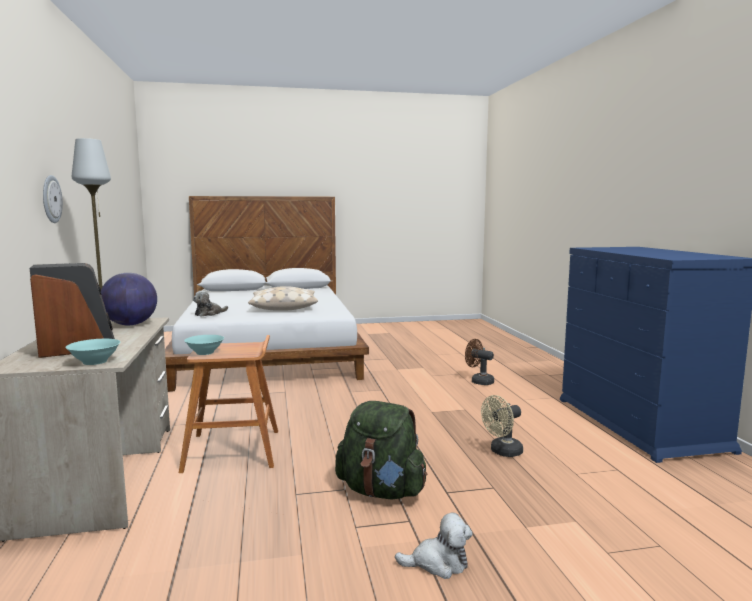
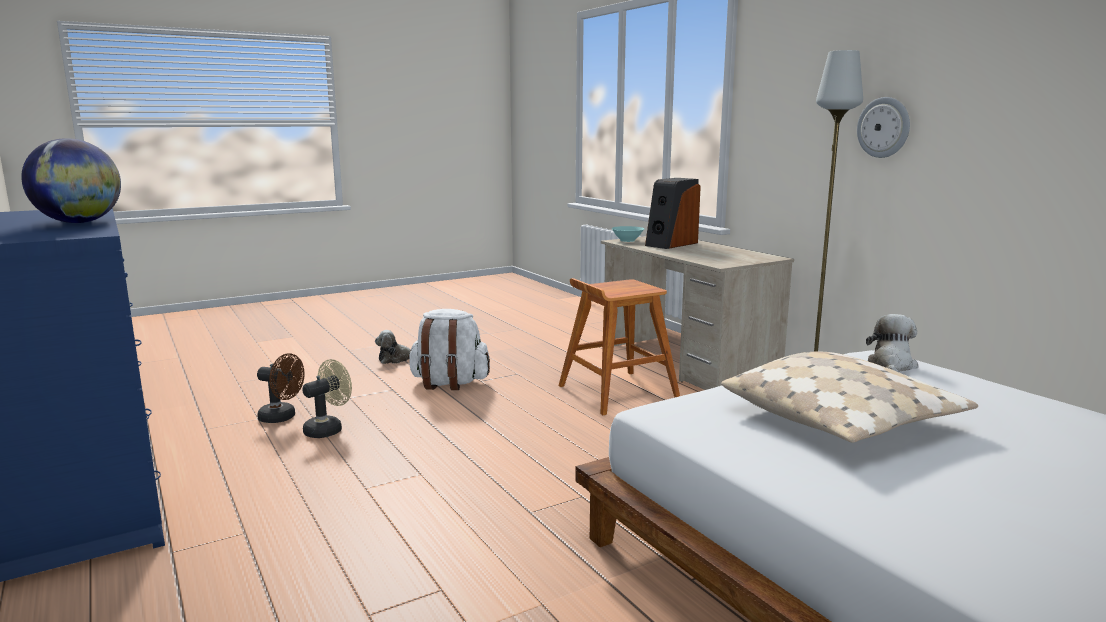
camera: 160 degrees right, 5 degrees up
(130, 324) = (718, 259): globe -> globe (79, 222)
(205, 352) = (634, 284): turquoise bowl -> none
(381, 491) = (449, 383): green backpack -> white backpack
(479, 381) = (320, 585): brown fan -> brown fan (282, 417)

